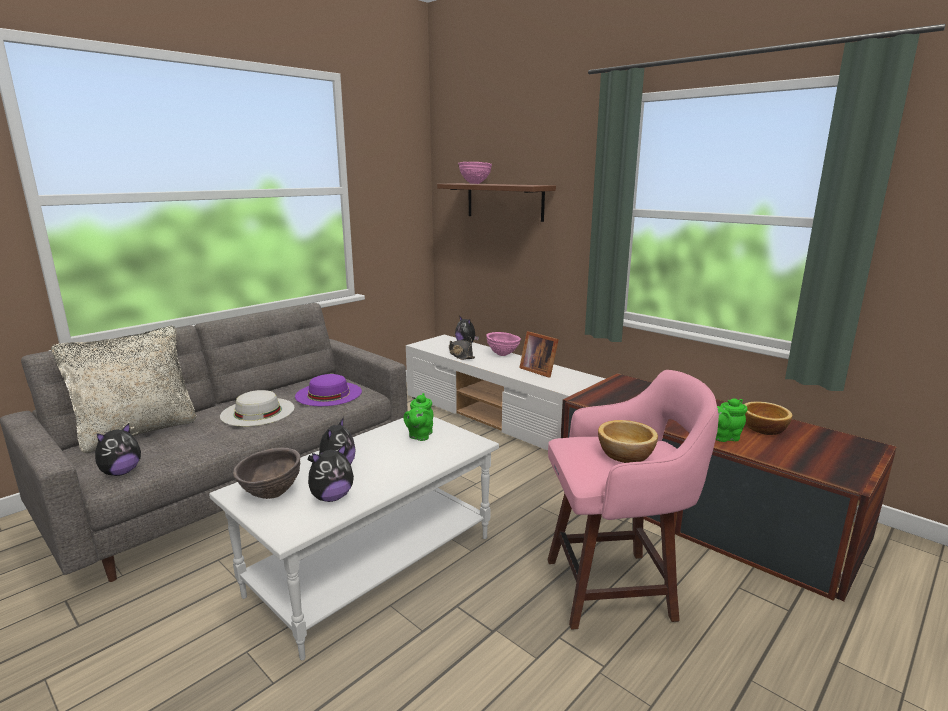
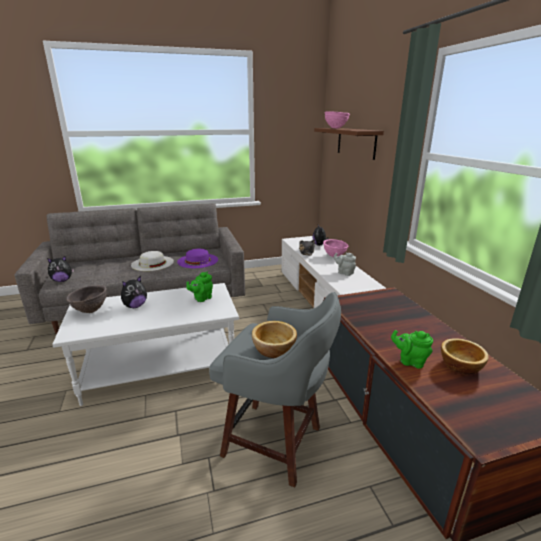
camera: 30 degrees right, 5 degrees up
(140, 433) = (94, 262): beige pillow -> none
(331, 497) = (112, 321): plush toy -> none
(538, 370) = (344, 272): picture frame -> grey teapot
(615, 589) = (276, 443): pink stool -> grey stool

